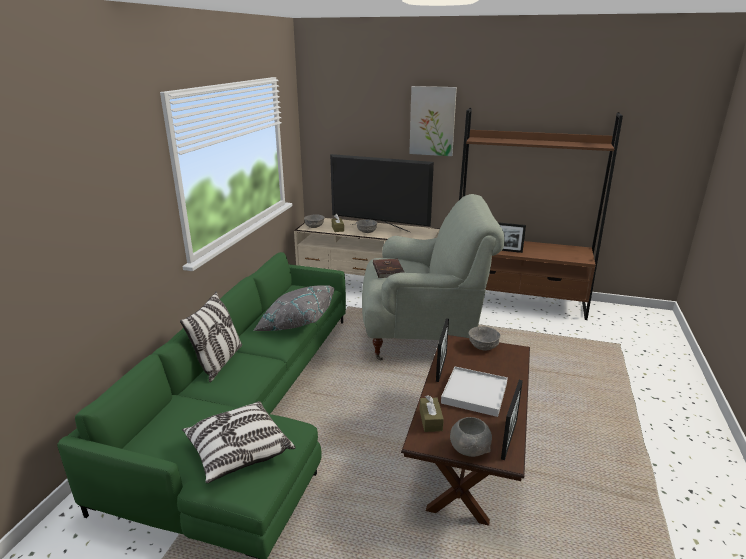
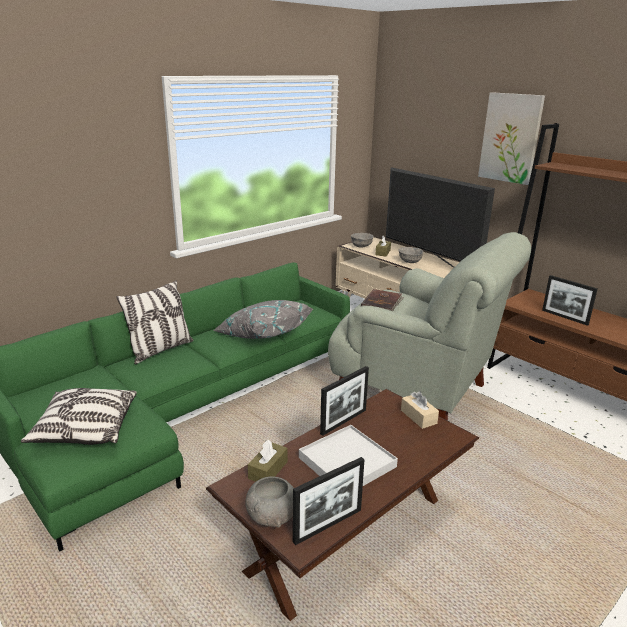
camera: 30 degrees right, 0 degrees up
(483, 346) = (418, 417): grey bowl -> beige tissue box

